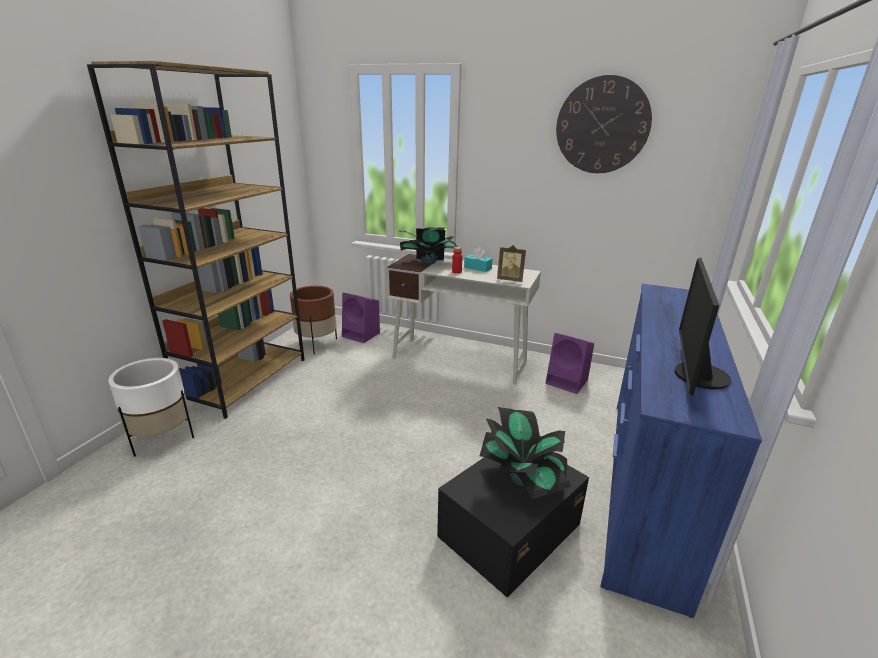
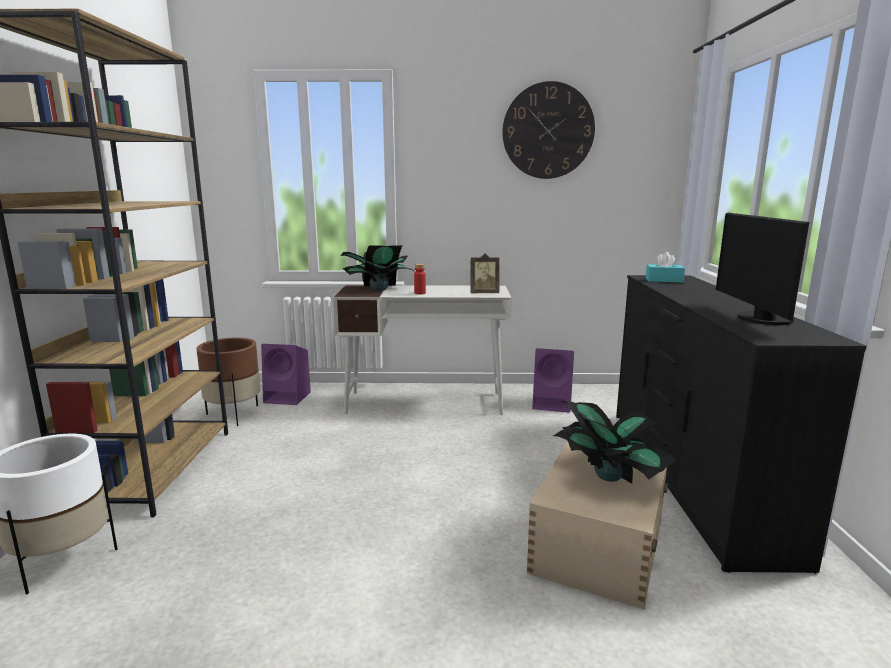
camera: 20 degrees left, 10 degrees down
(477, 268) = (438, 289): turquoise tissue box -> turquoise tissue box (664, 280)
(508, 530) = (596, 547): black storage box -> beige storage box
(643, 486) = (690, 476): blue dresser -> black dresser

